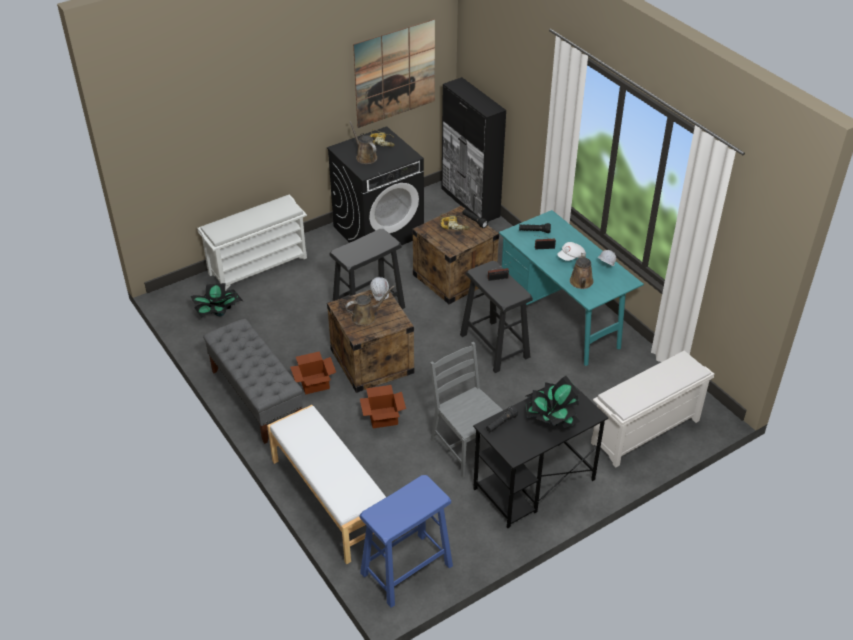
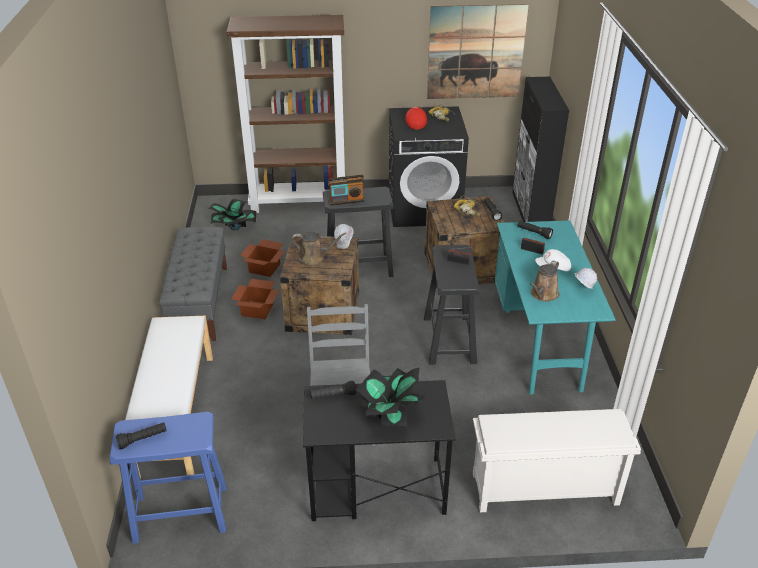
camera: 30 degrees right, 5 degrees down
(258, 265) = (299, 203): white shoe rack -> brown bookcase
(359, 254) = (346, 200): none -> radio
(365, 157) = (415, 123): brown watering can -> red cap
(383, 416) = (289, 361): cardboard box -> cardboard box (265, 268)
(395, 516) = (143, 439): none -> black flashlight

